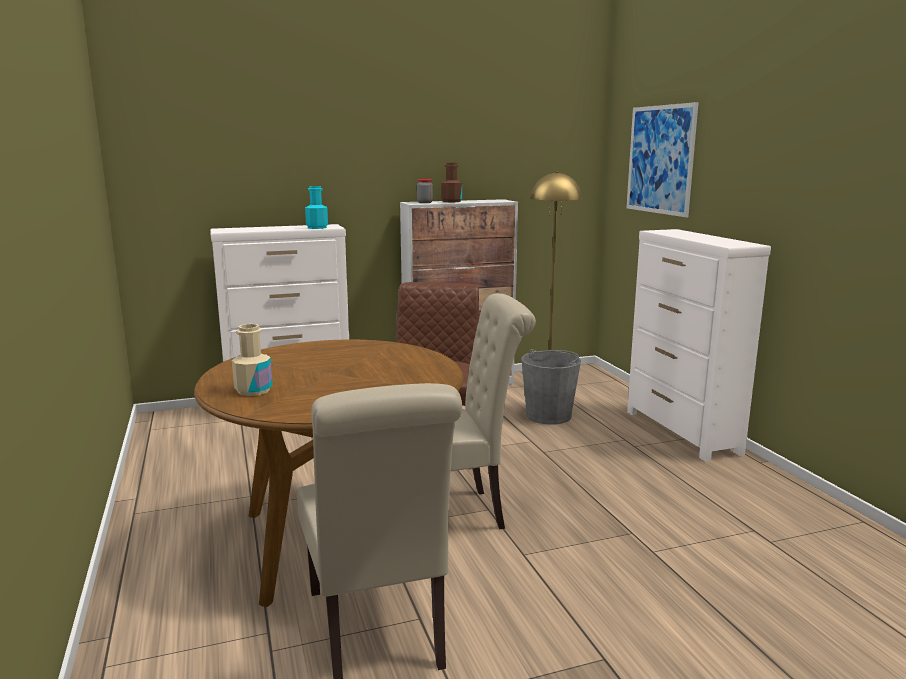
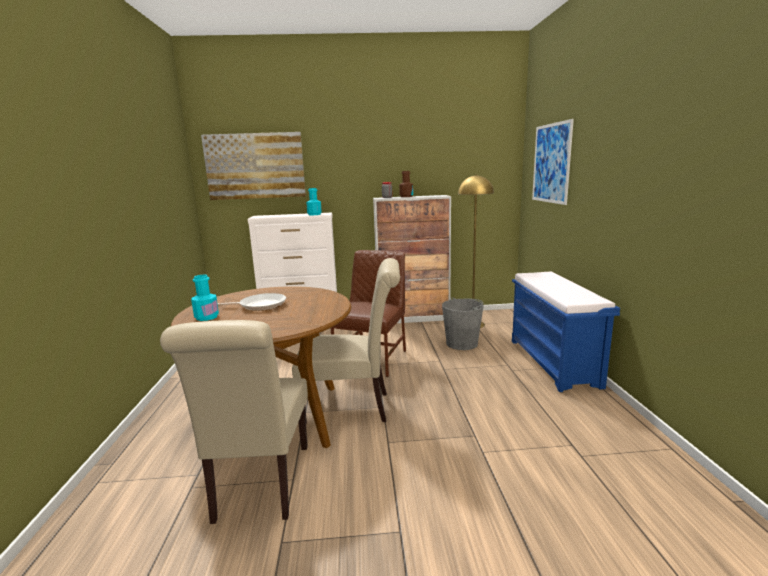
camera: 15 degrees right, 0 degrees up
(213, 148) = (255, 166): none -> picture
(253, 390) = (207, 317): beige bottle -> turquoise bottle
(319, 369) = (260, 305): none -> frying pan
(682, 432) = (554, 362): white dresser -> blue bench

